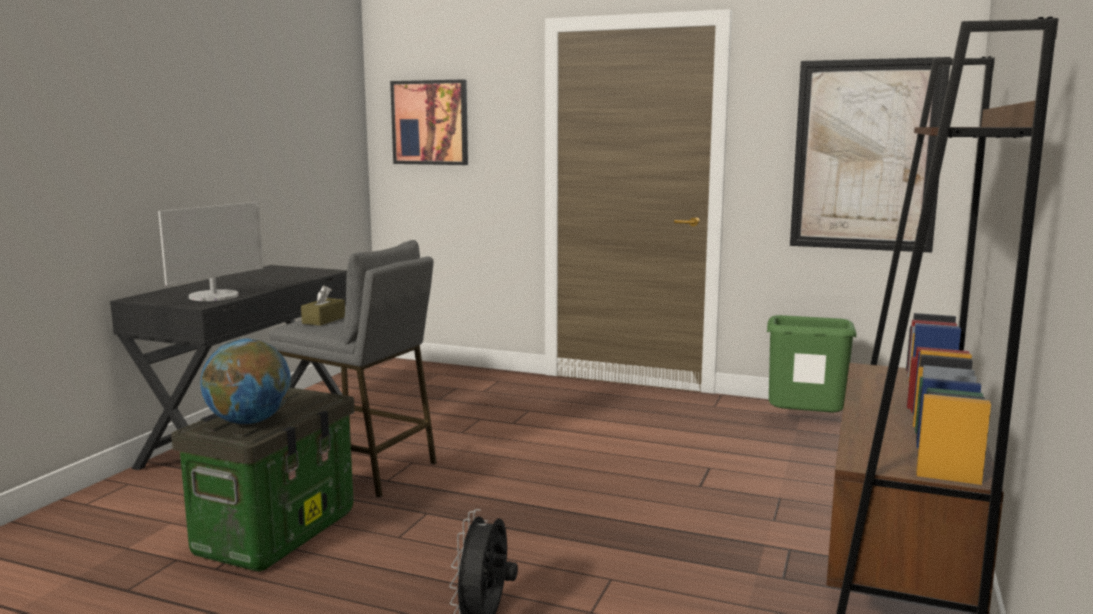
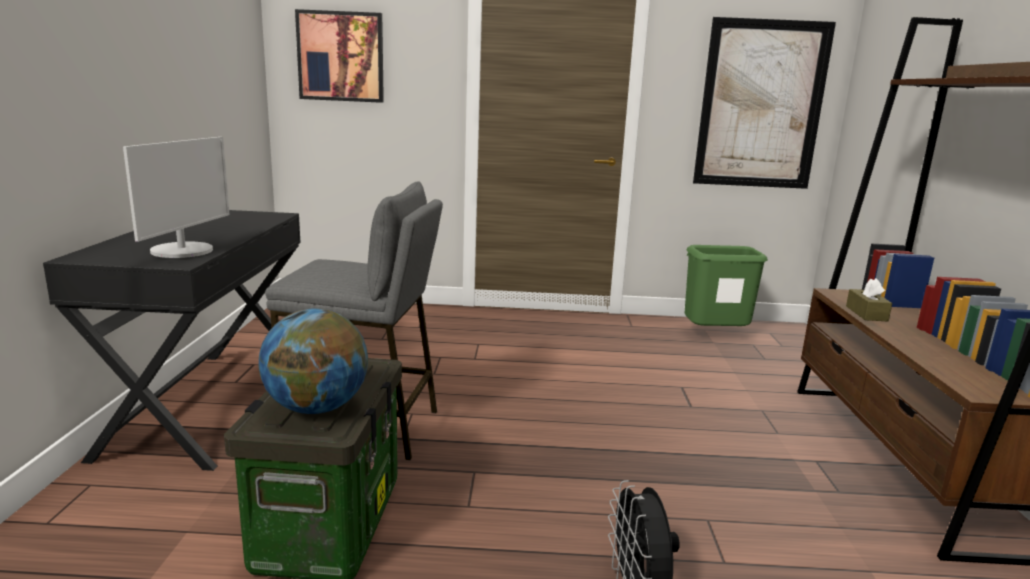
camera: 20 degrees left, 5 degrees up
(324, 320) = (323, 273): brown tissue box -> brown tissue box (866, 313)

